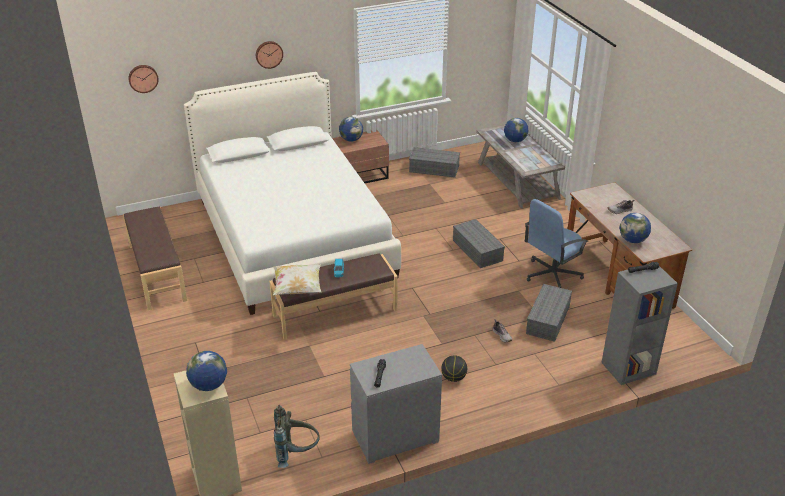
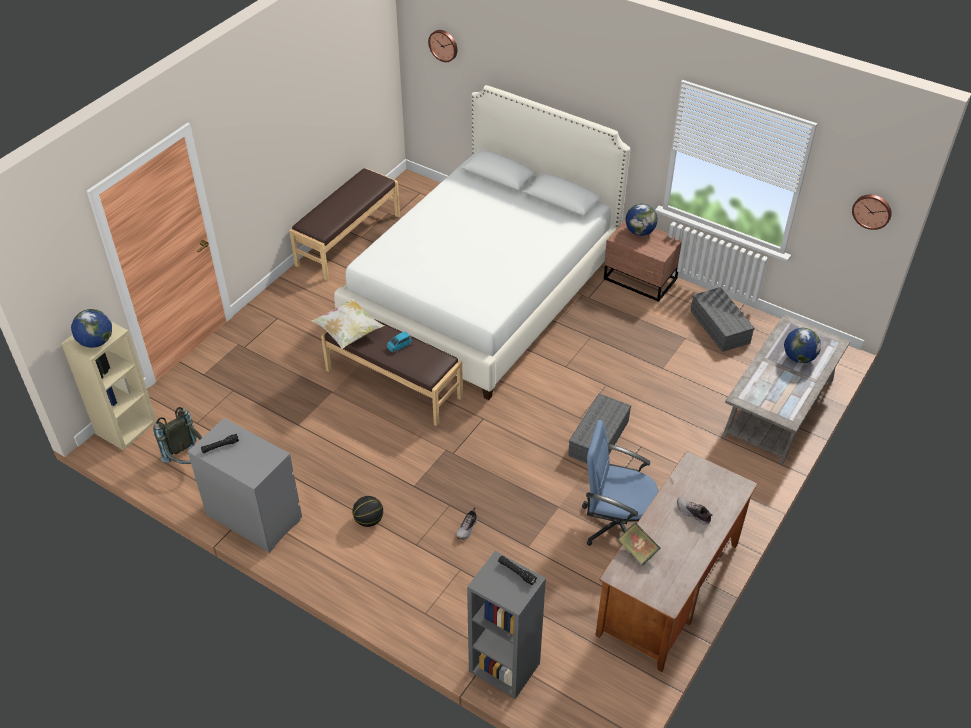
camera: 55 degrees right, 10 degrees up
(269, 54) = (572, 84): wall clock -> wall clock (872, 211)
(548, 320) = (528, 557): grey storage box -> none
(632, 240) = (637, 551): globe -> book

